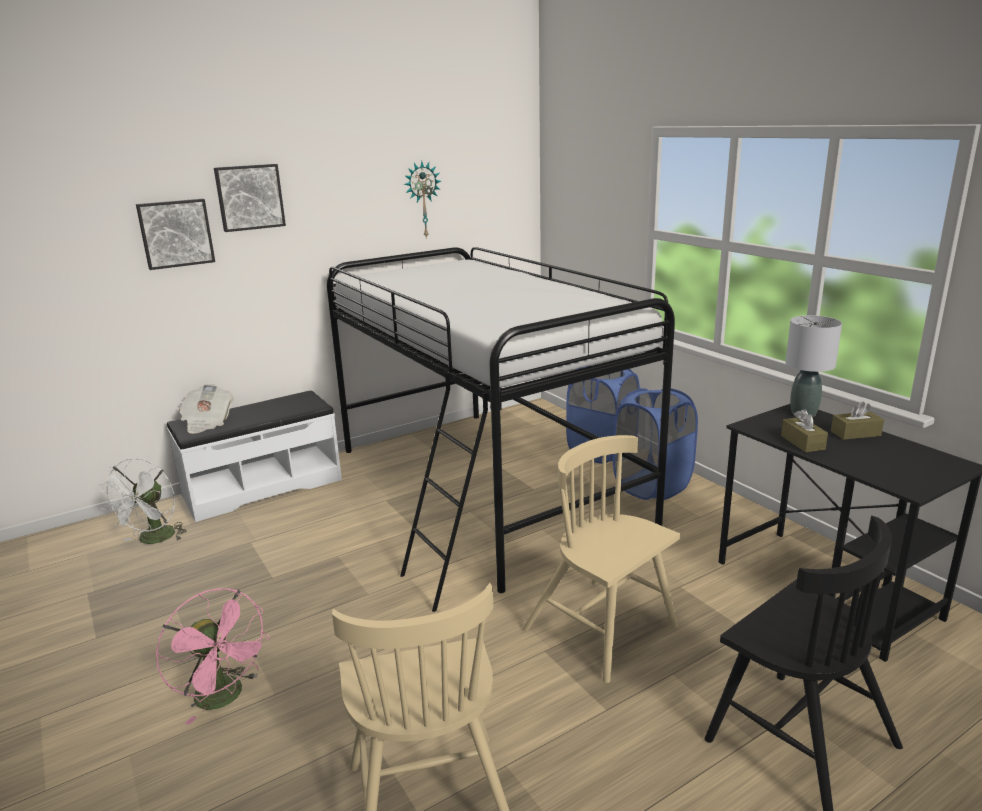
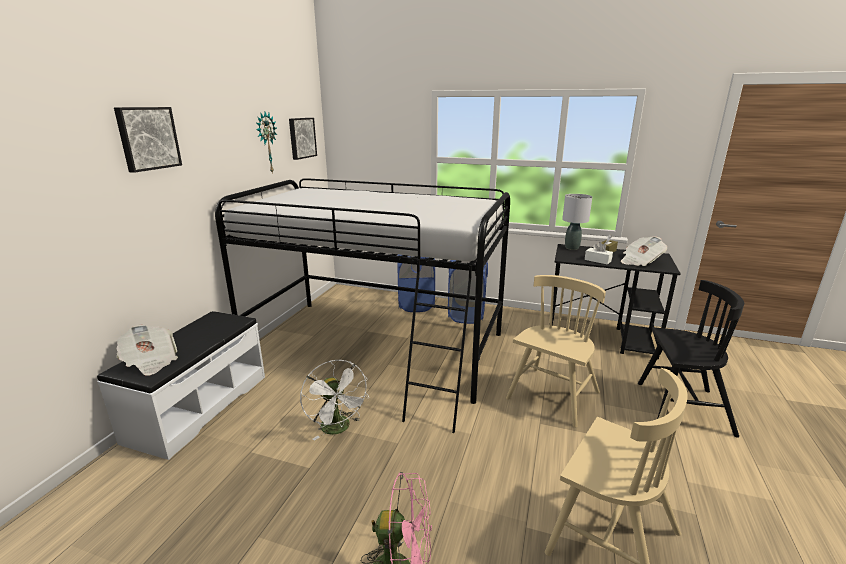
camera: 40 degrees left, 0 degrees up
(153, 540) = (142, 494): white fan -> white fan (338, 429)
(176, 233) = (84, 175): picture -> picture (301, 138)
(606, 631) = (551, 398): beige chair -> beige chair turned 120 degrees clockwise
(802, 442) = (597, 260): brown tissue box -> white tissue box
(882, 464) = (640, 261): none -> newspaper

